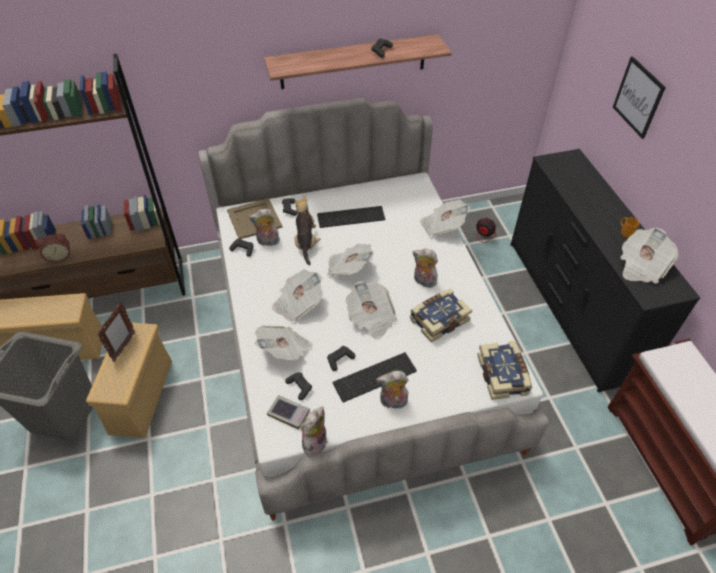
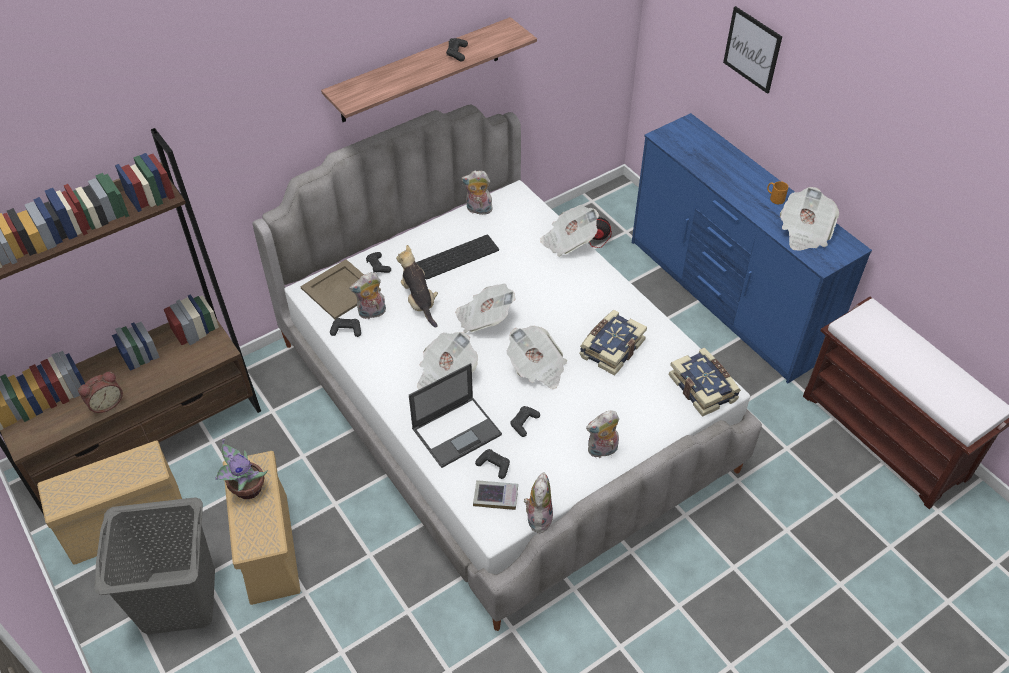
camera: 20 degrees left, 0 degrees up
(124, 347) = (246, 489): picture frame -> potted plant
(285, 350) = (457, 431): newspaper -> laptop
(375, 375) = (570, 428): keyboard -> none
(423, 282) = (575, 311): plush toy -> plush toy (478, 210)
(570, 307) = (725, 298): black dresser -> blue dresser

